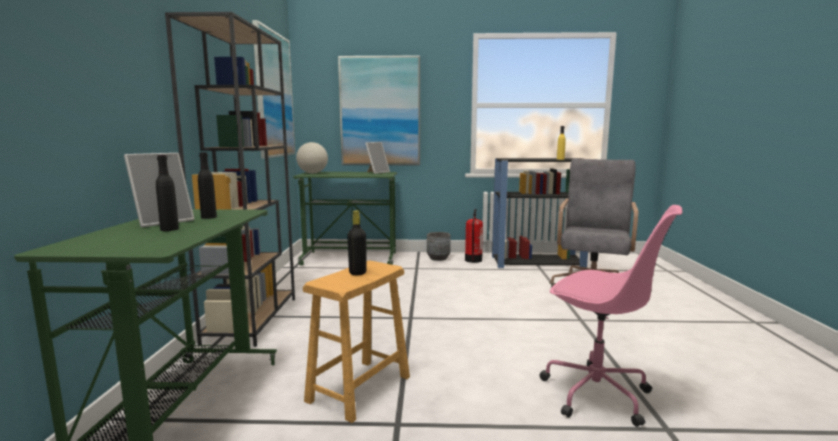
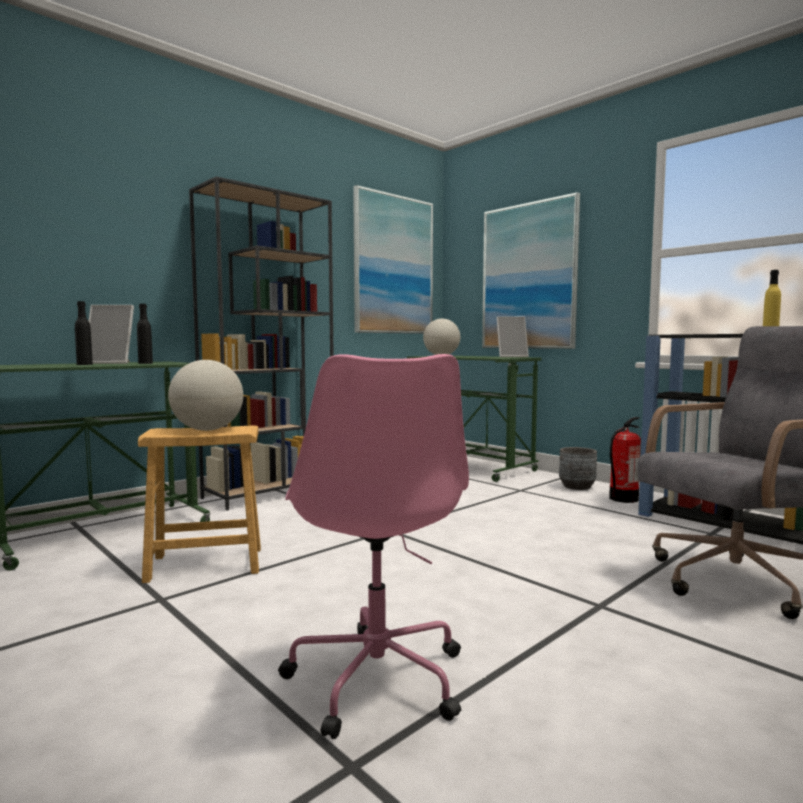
camera: 45 degrees right, 5 degrees down
(357, 273) = (207, 430): black bottle -> globe

